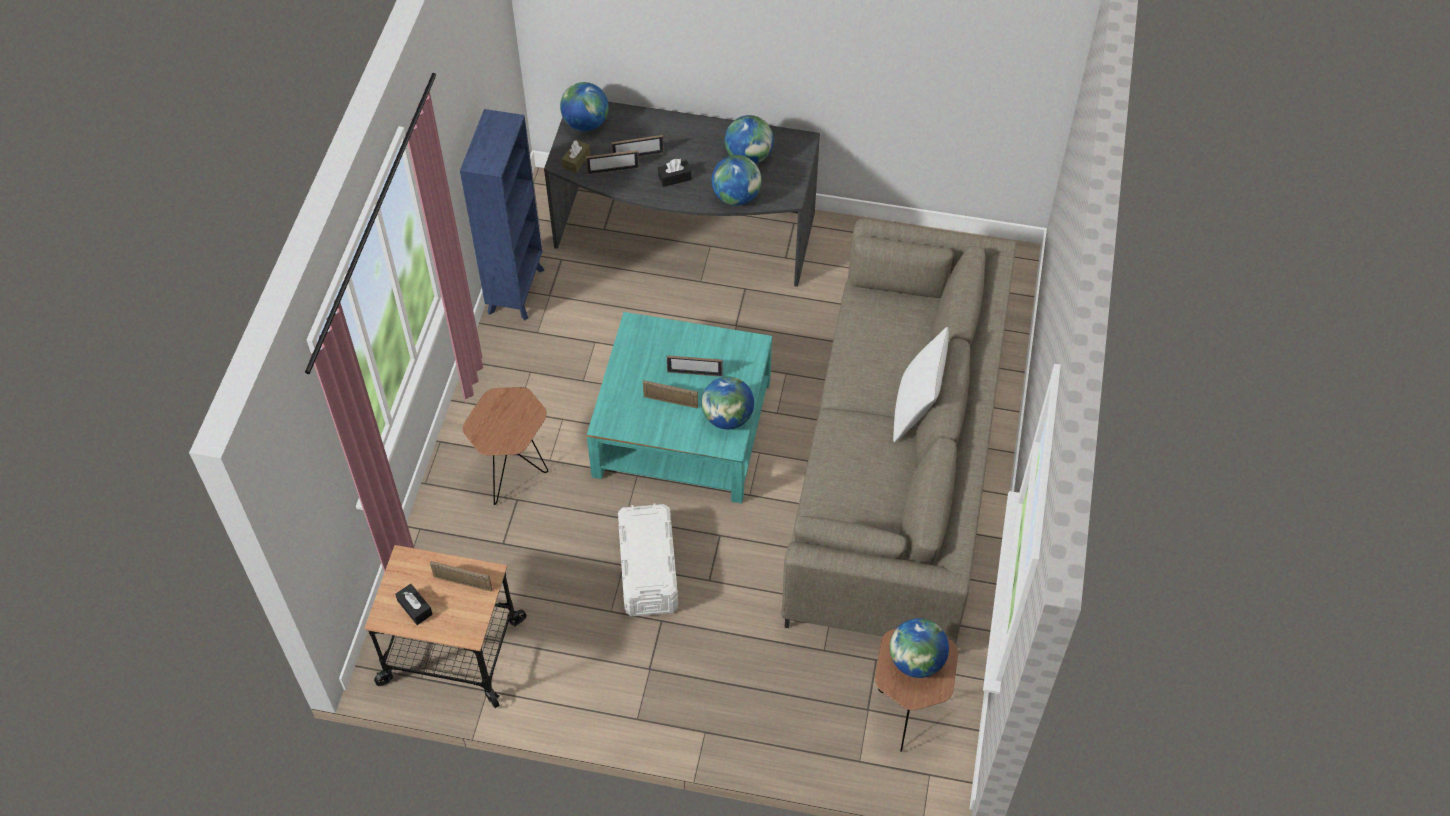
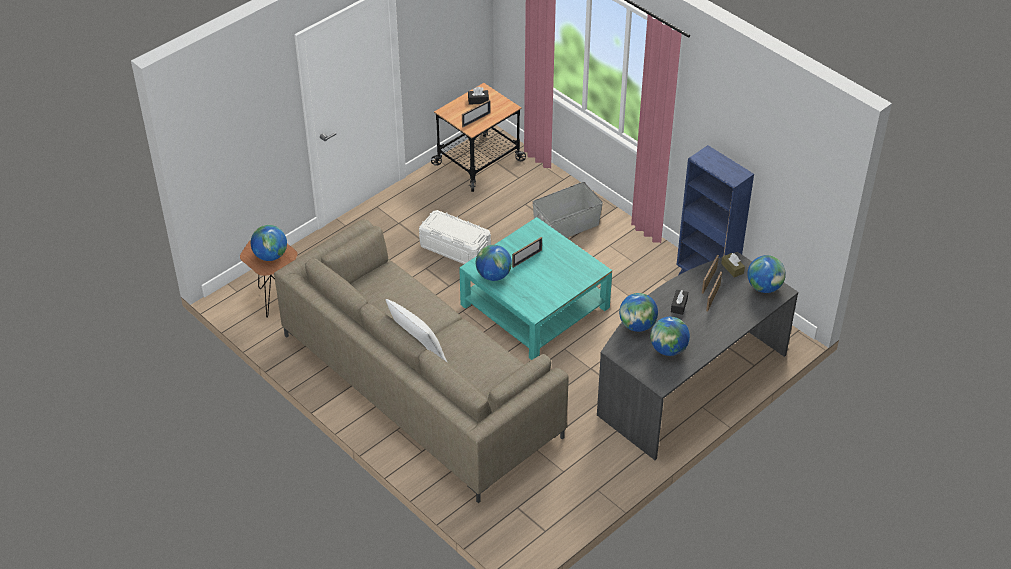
camera: 125 degrees right, 10 degrees down
(515, 474) = (566, 226): brown side table -> grey storage box
(694, 373) = (537, 277): picture frame -> none

